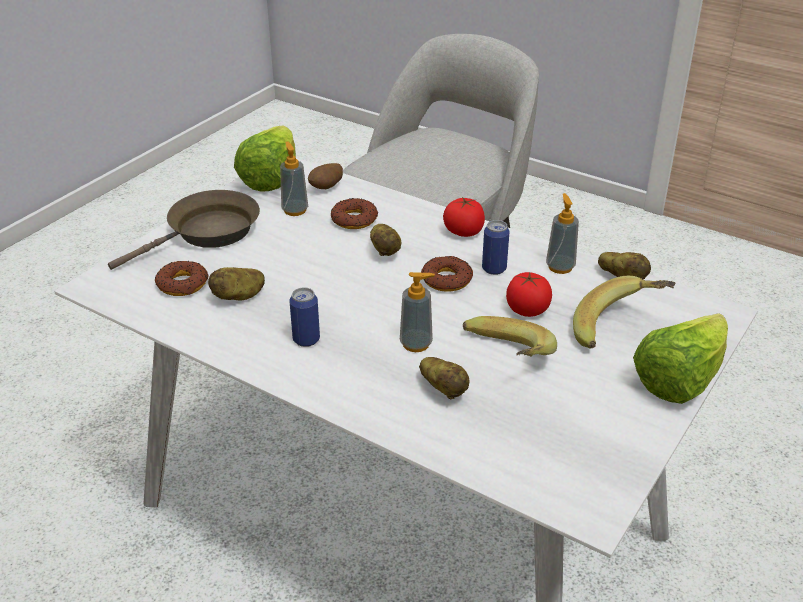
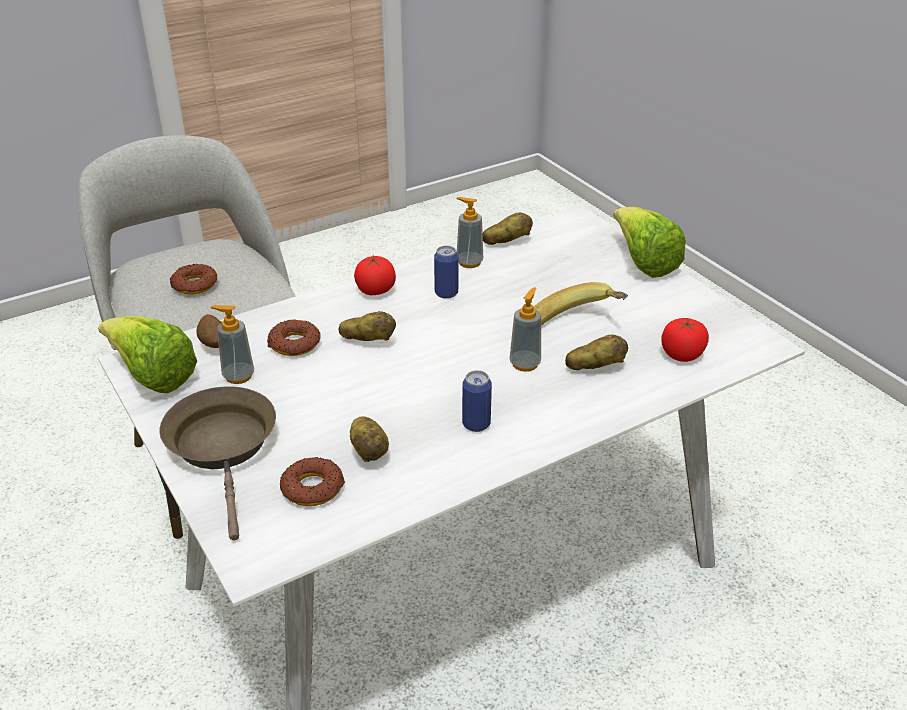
camera: 65 degrees left, 0 degrees up
(446, 279) = (442, 321): donut -> donut (194, 285)
(527, 310) = (516, 296): tomato -> tomato (682, 355)
(619, 329) = (570, 265): banana -> none

